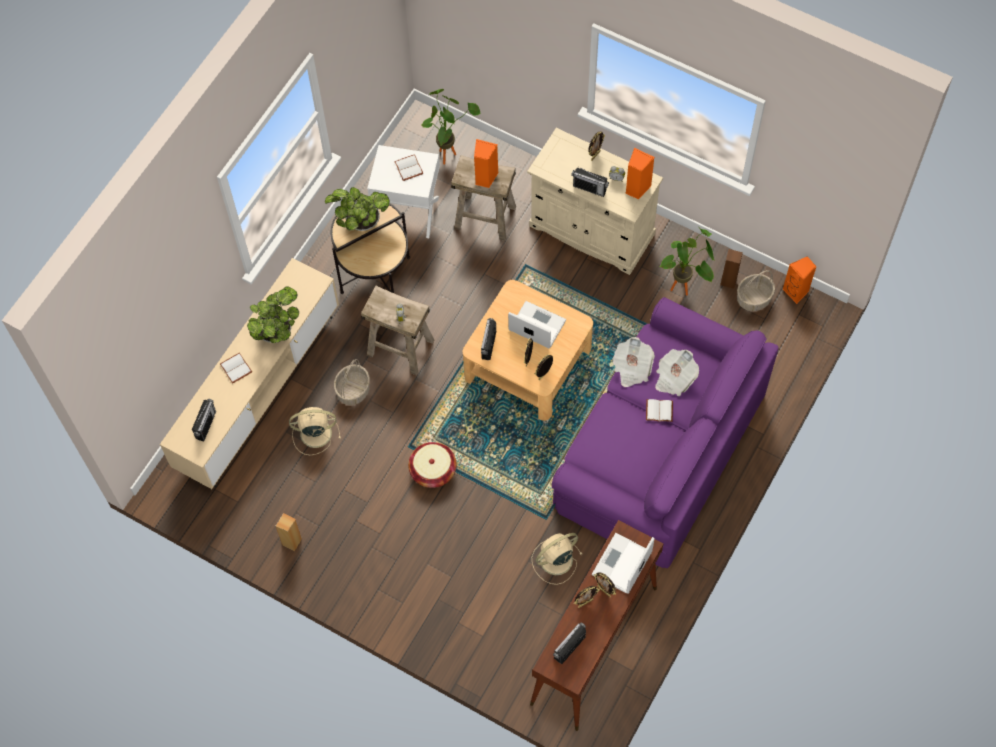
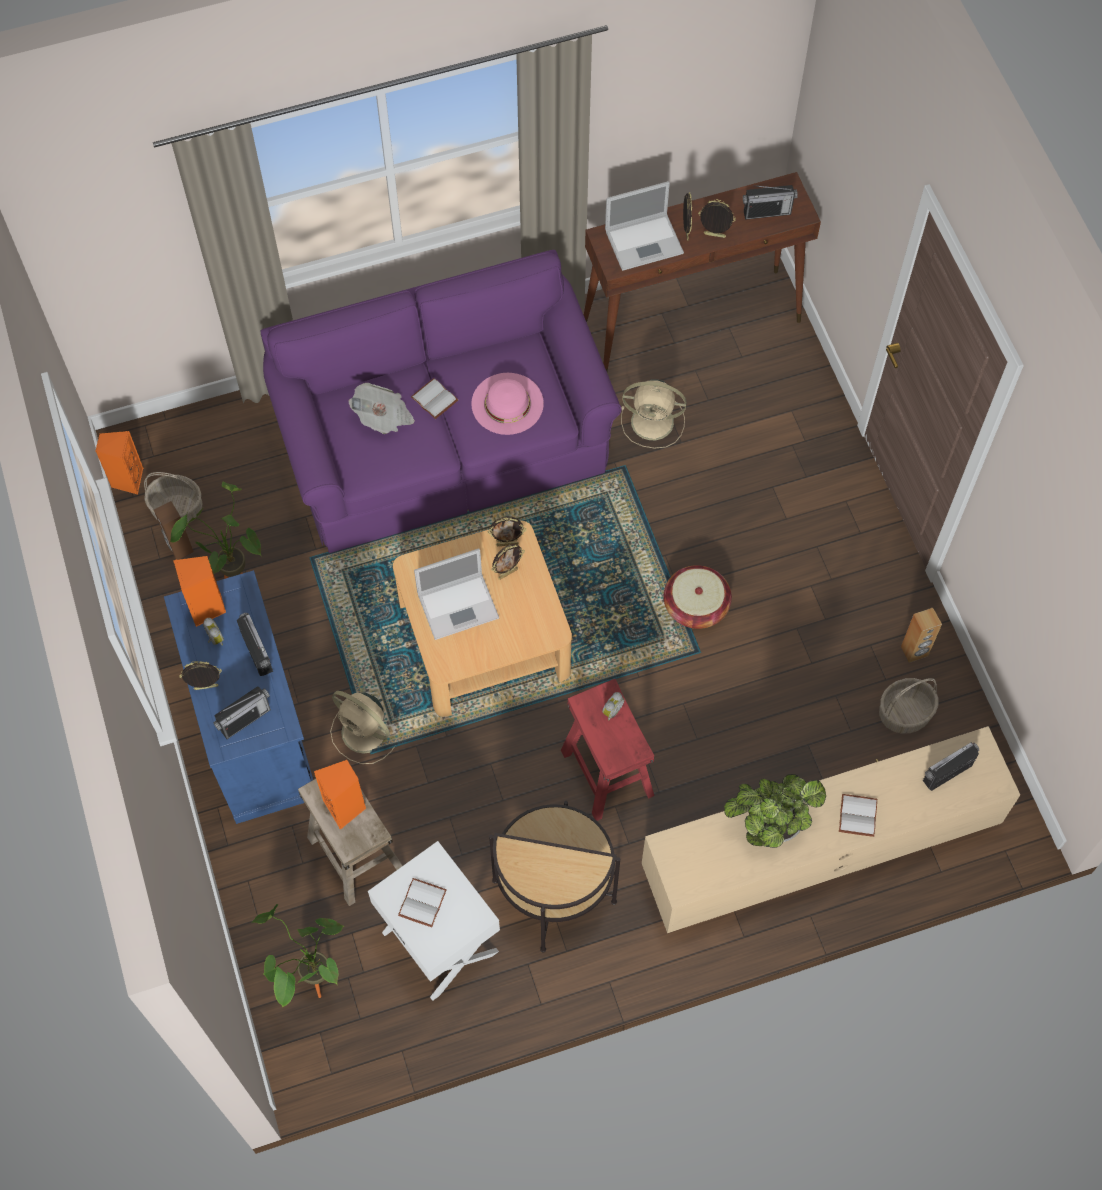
camera: 140 degrees left, 0 degrees up
(314, 433) = (792, 751): beige fan -> beige fan (366, 733)
(353, 390) = (705, 767): basket -> basket (904, 714)
(360, 222) = (553, 866): potted plant -> none
(401, 347) = (606, 772): beige stool -> red stool
(488, 345) = (533, 625): radio -> radio (245, 719)
(536, 325) = (459, 605): laptop -> laptop turned 90 degrees counterclockwise
(591, 230) = (255, 731): beige cabinet -> blue cabinet
(617, 440) = (507, 403): none -> pink hat
(632, 368) = (415, 462): newspaper -> none

